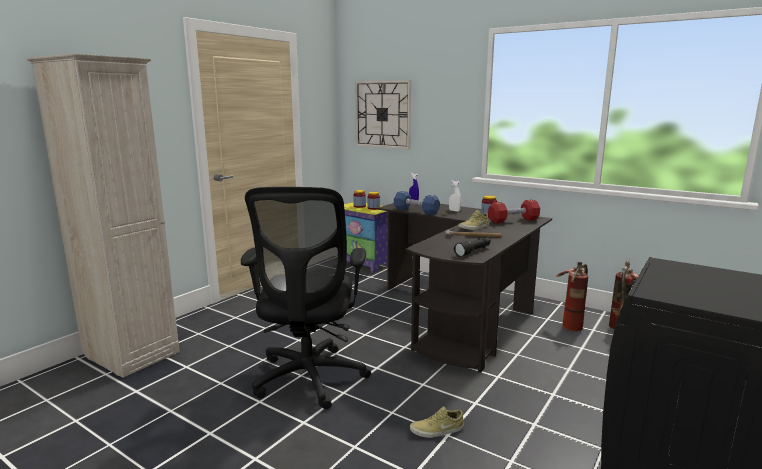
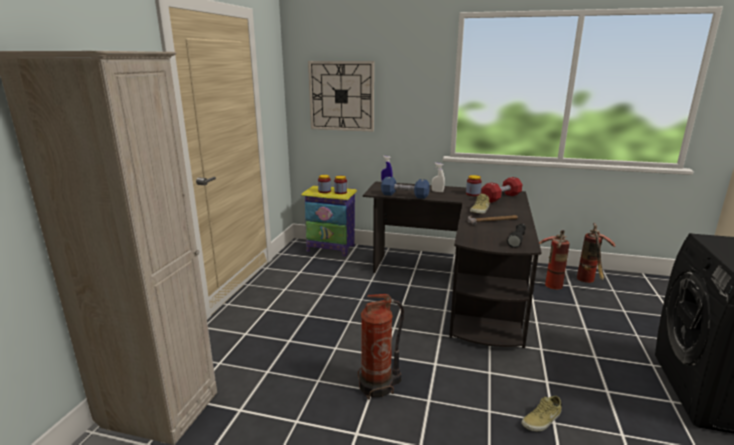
camera: 20 degrees left, 5 degrees up
(309, 373) = (378, 386): black office chair -> fire extinguisher

